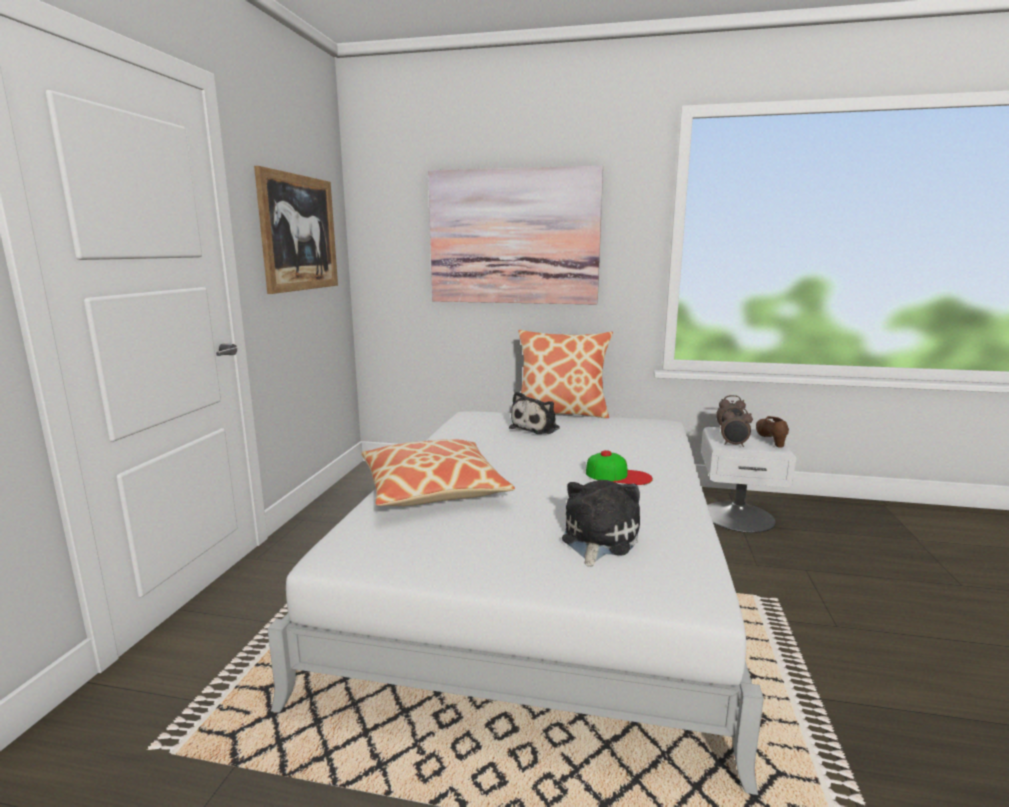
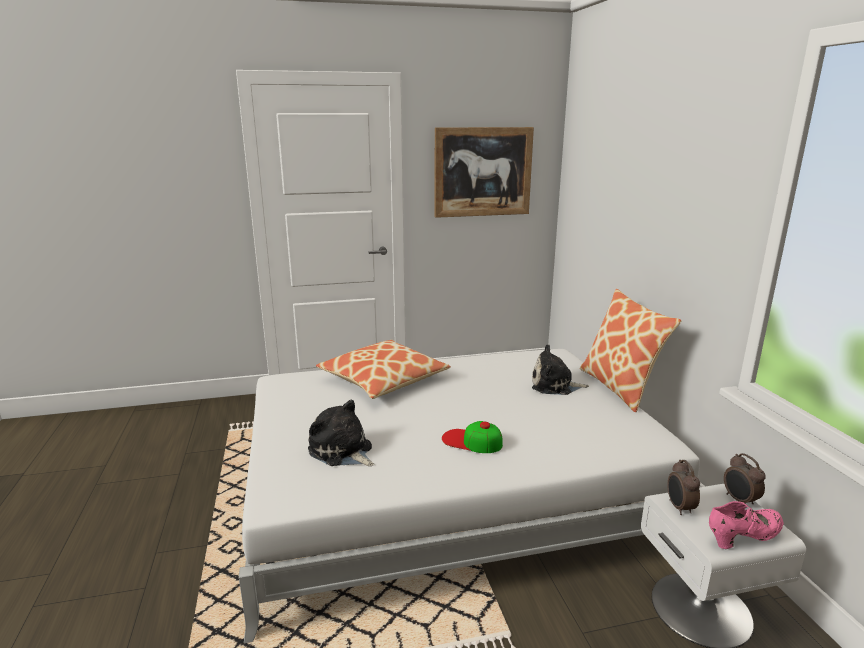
camera: 65 degrees right, 5 degrees up
(513, 237) = (644, 190): picture -> none
(597, 539) = (342, 451): plush toy -> plush toy turned 135 degrees counterclockwise
(618, 475) = (471, 441): cap -> cap turned 120 degrees clockwise
(770, 440) = (743, 538): brown shoe -> pink shoe

